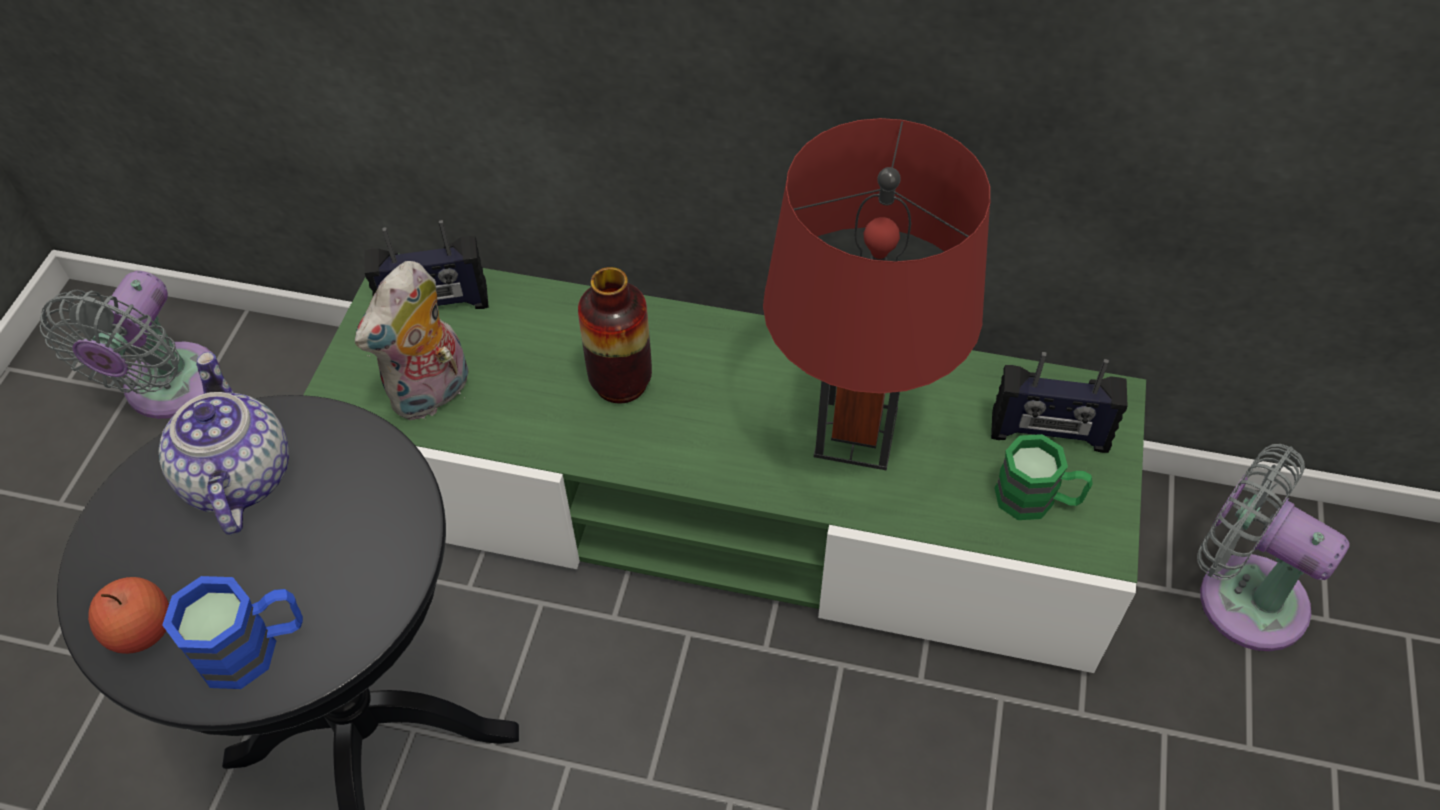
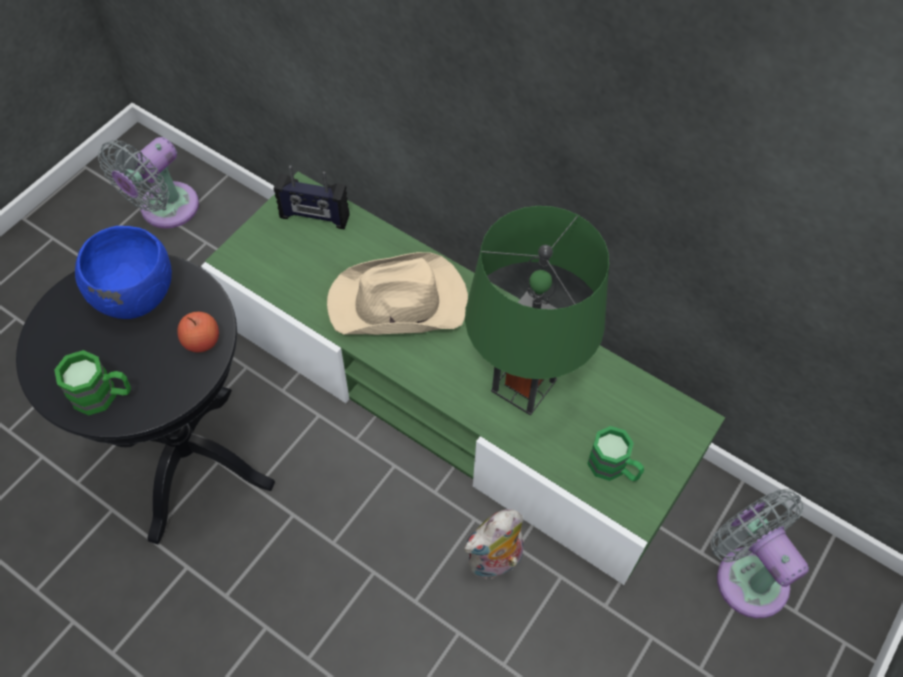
camera: 20 degrees right, 5 degrees up
(142, 630) = (54, 365): apple -> apple (202, 341)
(237, 477) = (134, 296): teapot -> blue bowl
(254, 647) = (104, 395): blue mug -> green mug
(432, 395) = (289, 273): plush toy -> plush toy (495, 562)
(621, 382) = (399, 303): vase -> beige hat
(856, 433) = (523, 386): red table lamp -> green table lamp
(1049, 434) = (643, 430): radio -> none

